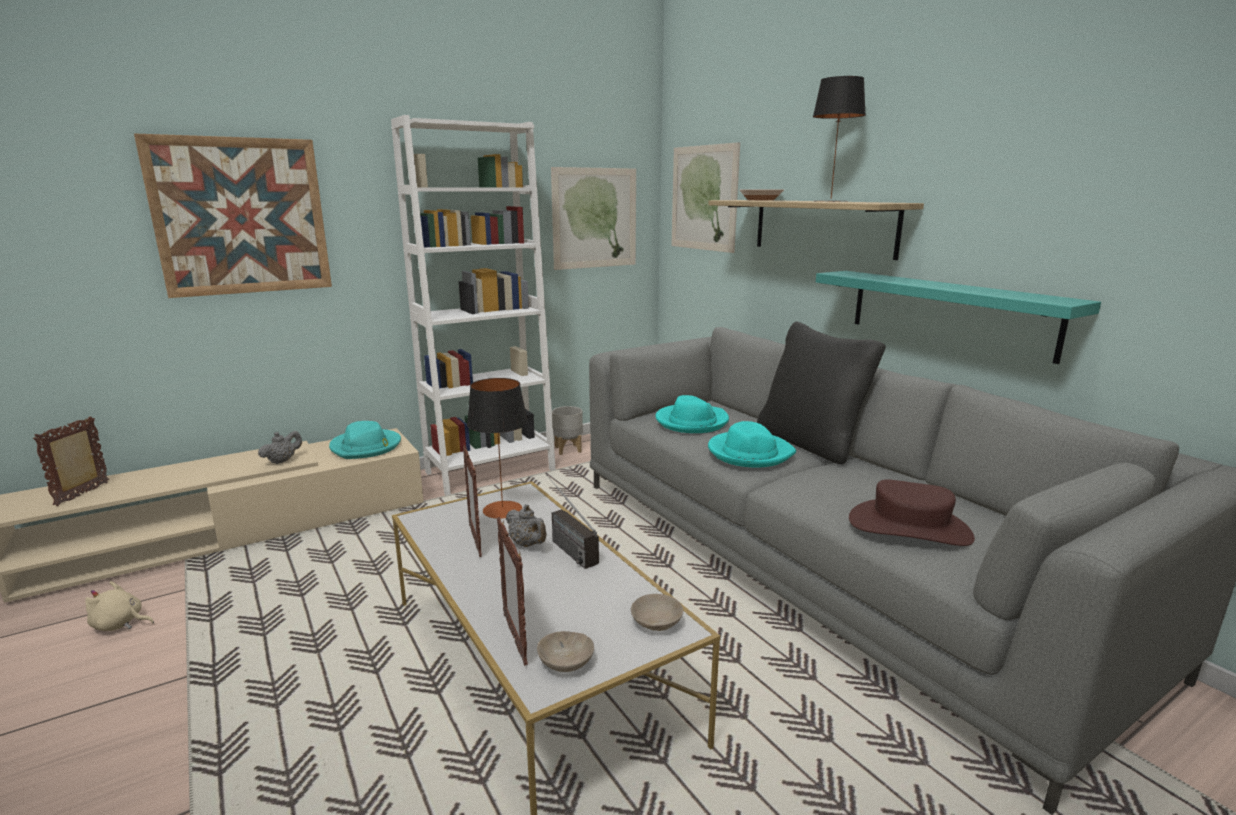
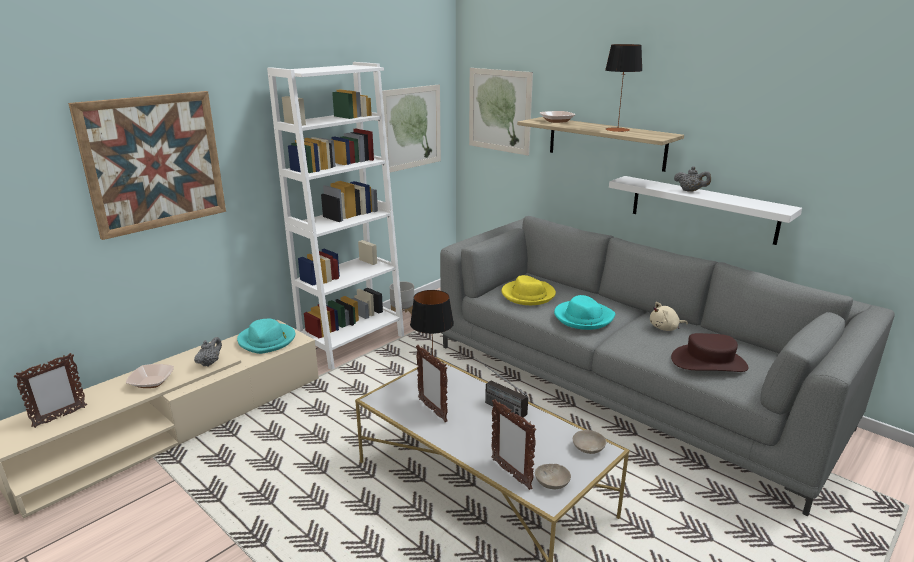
camera: 15 degrees left, 5 degrees up
(83, 494) = (60, 417): picture frame -> picture frame turned 135 degrees counterclockwise
(120, 624) = (144, 516): beige plush toy -> beige plush toy (665, 328)
(206, 472) = (152, 382): none -> bowl
(527, 544) = (470, 407): grey teapot -> grey teapot (690, 191)
(691, 422) = (528, 295): turquoise hat -> yellow hat
(810, 443) = (616, 303): black pillow -> none
(948, 312) = (702, 209): turquoise shelf -> white shelf

